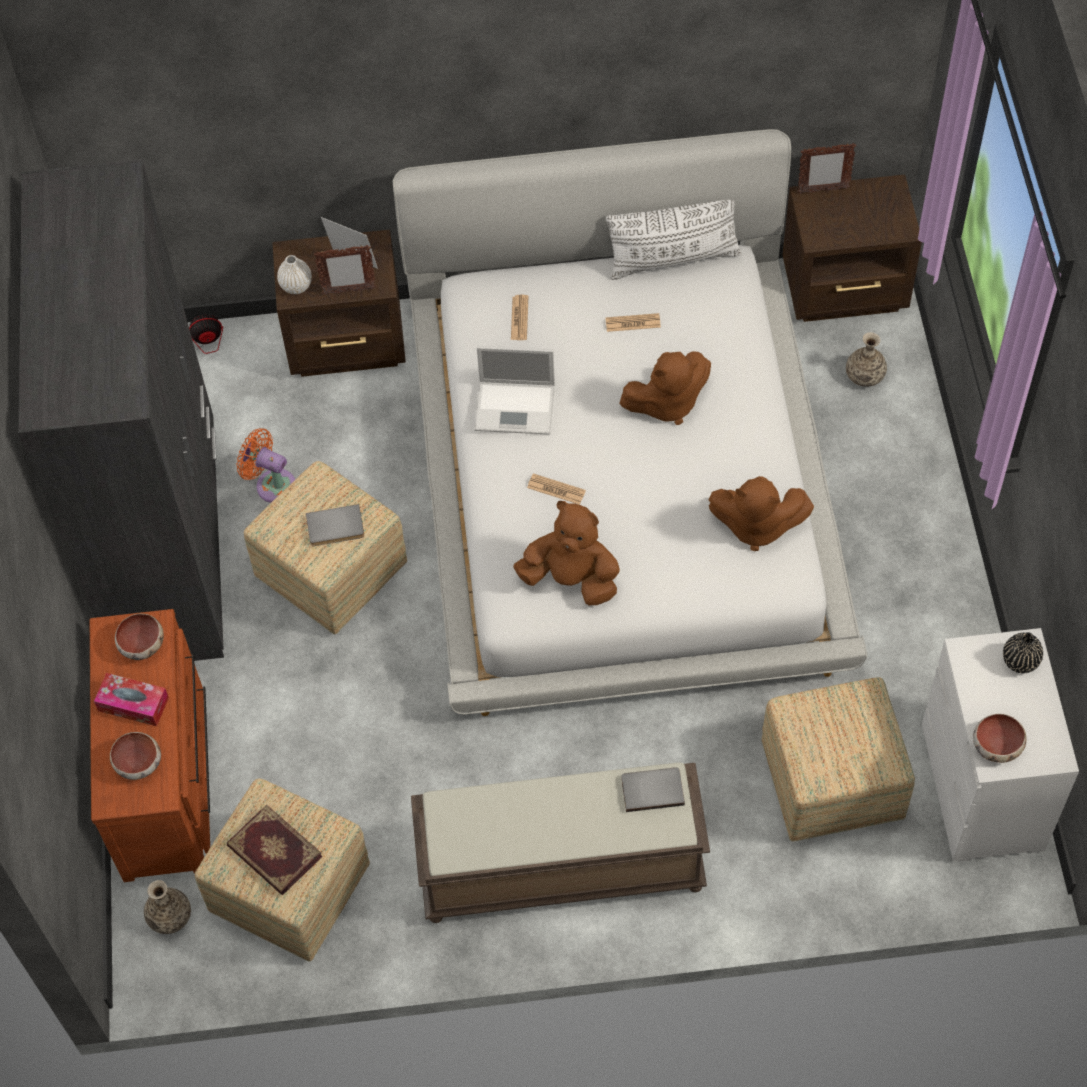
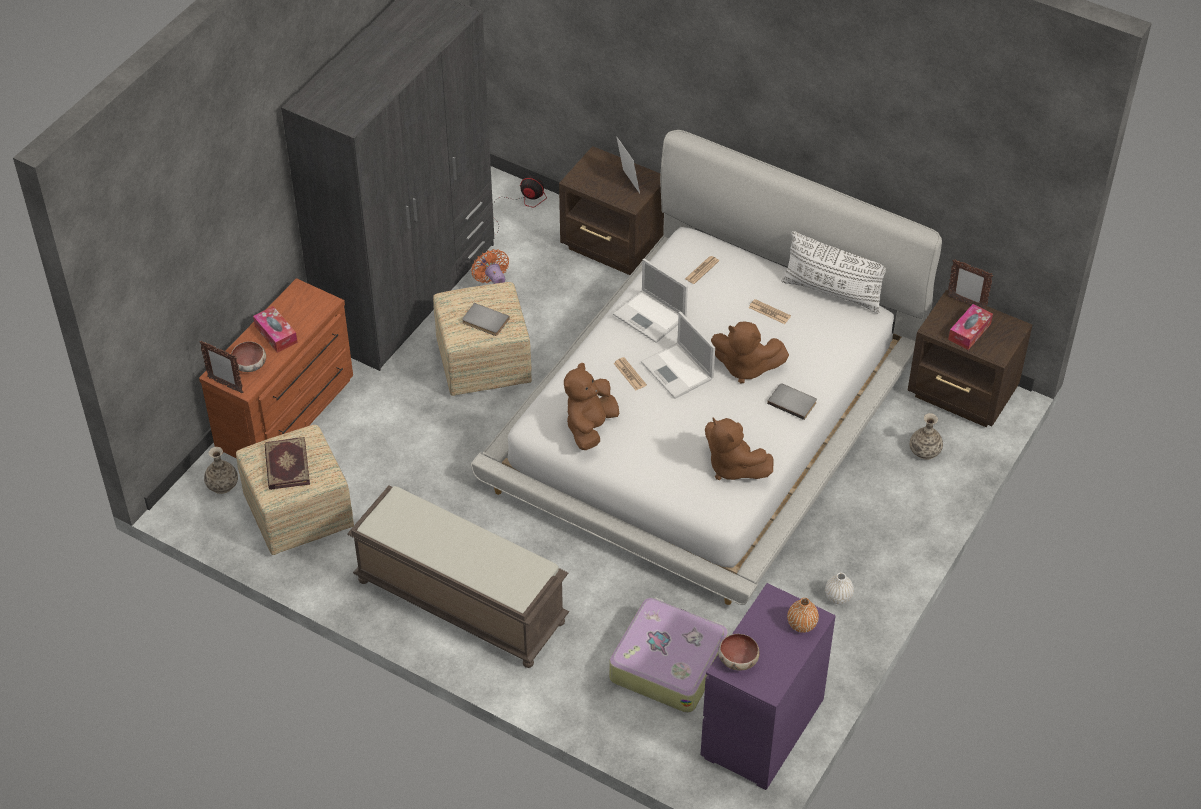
camera: 35 degrees right, 10 degrees down
(142, 645) = (309, 308): bowl -> none
(296, 286) = (582, 176): white vase -> white vase (838, 597)
(348, 291) = (610, 196): picture frame -> picture frame (225, 385)
(571, 579) = (590, 427): brown plush toy -> brown plush toy turned 120 degrees counterclockwise
(603, 453) = (678, 371): none -> laptop
(652, 789) = (525, 567): grey book -> grey book (792, 402)
(830, 782) = (668, 663): ottoman -> suitcase
(854, 220) = (969, 332): none -> tissue box
(982, 788) = (762, 729): white dresser -> purple dresser
(1020, 661) = (801, 624): black vase -> orange vase

